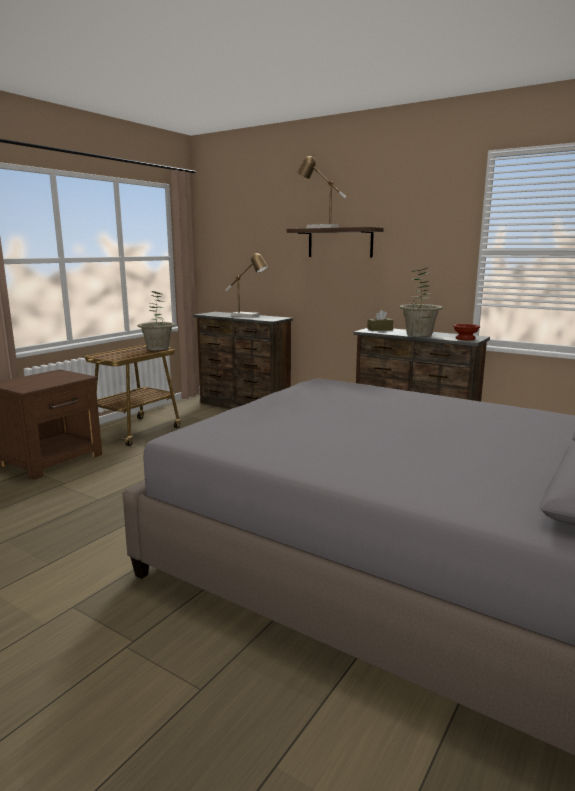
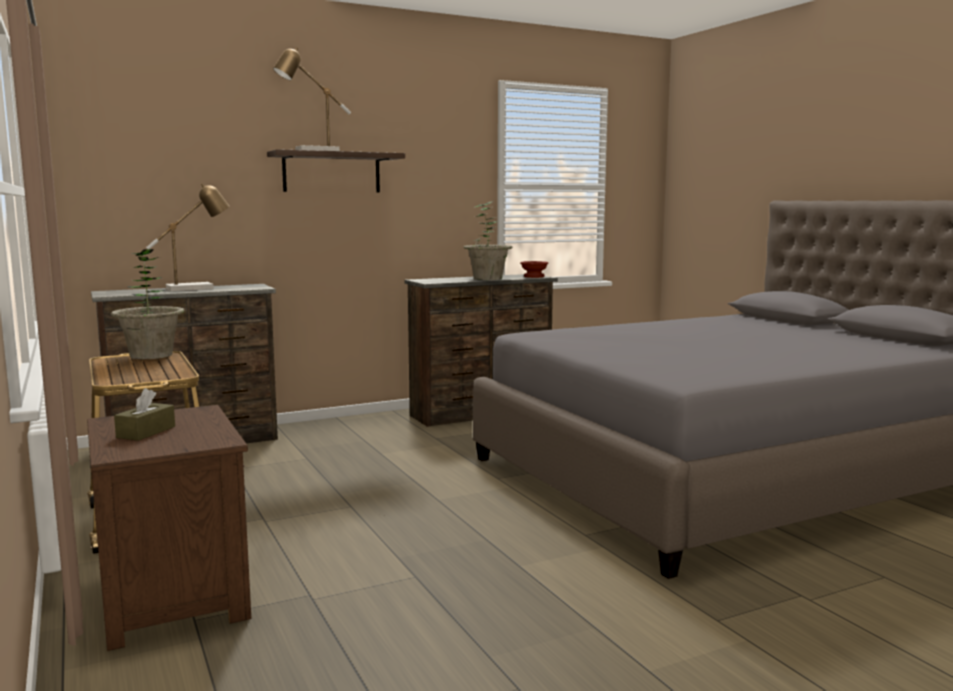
camera: 60 degrees left, 5 degrees down
(380, 329) = (430, 280): brown tissue box -> brown tissue box (146, 432)

